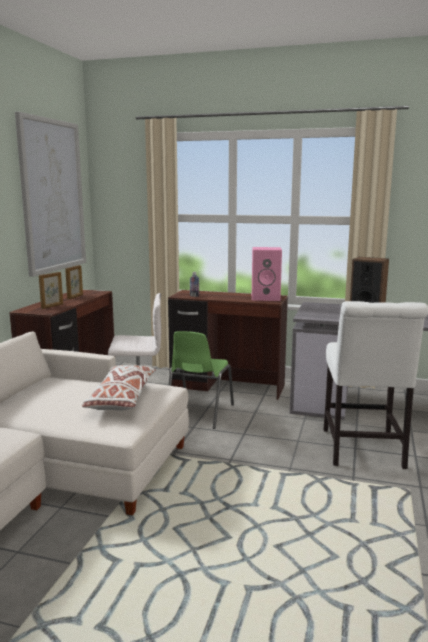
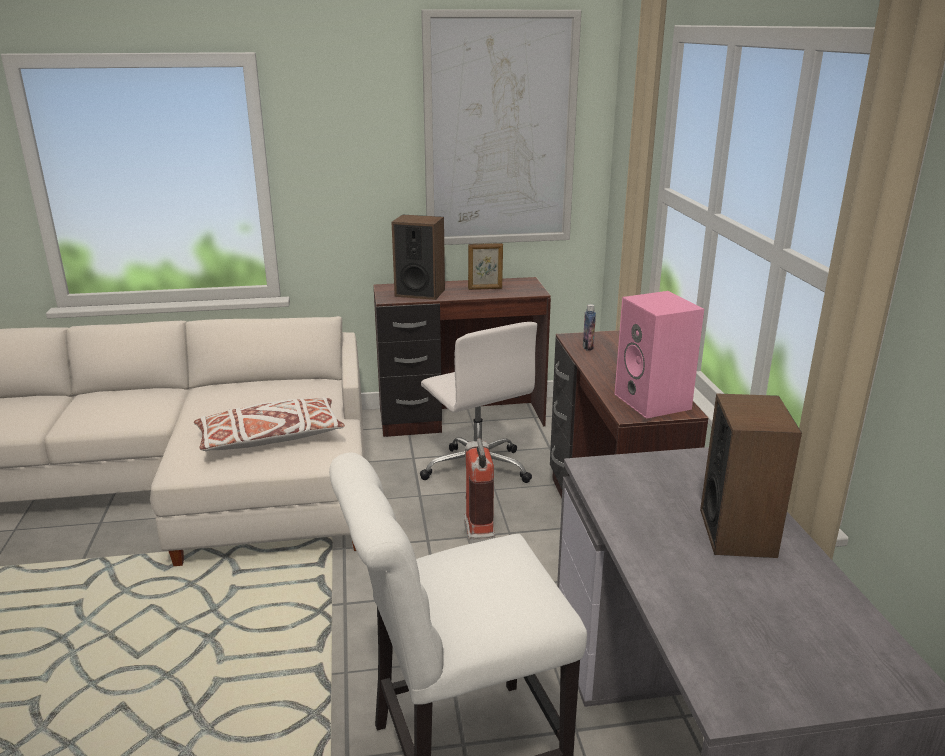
camera: 65 degrees right, 10 degrees up
(52, 306) = (420, 293): picture frame -> speaker
(199, 413) = (477, 531): green chair -> fire extinguisher

